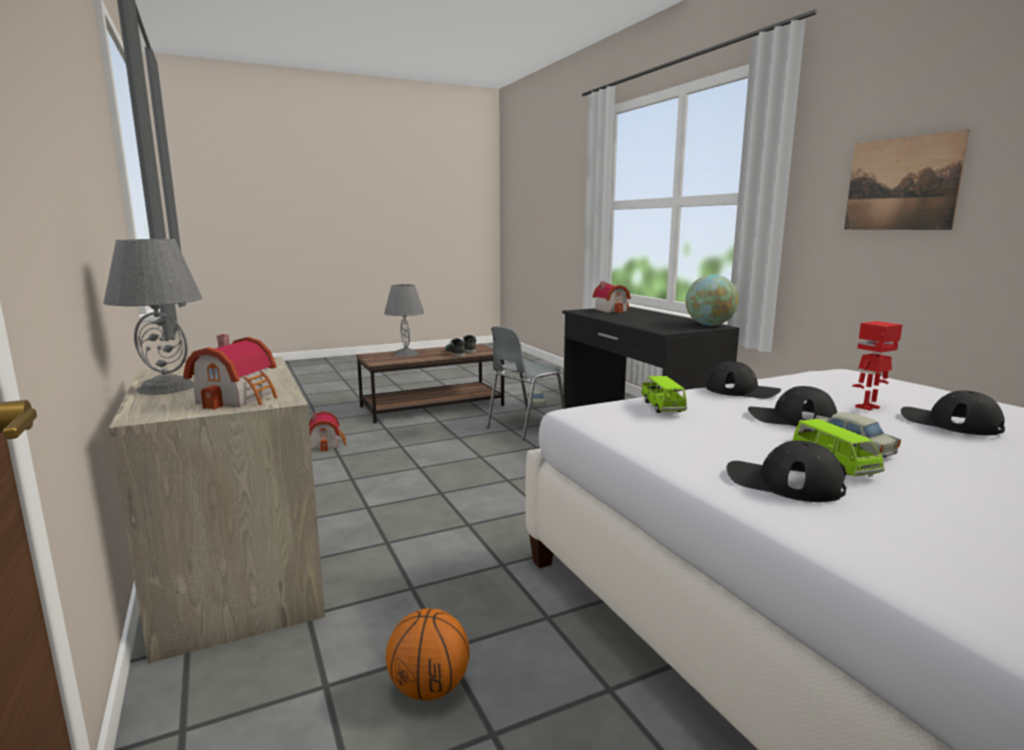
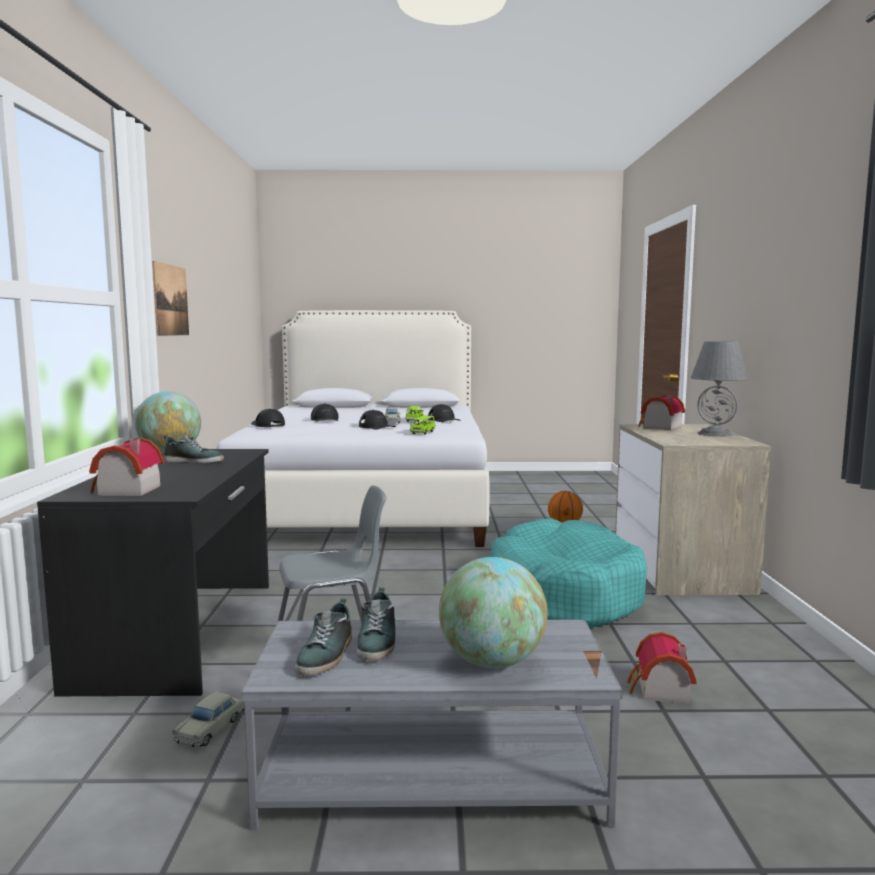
camera: 155 degrees left, 5 degrees down
(396, 501) = (564, 594): none -> turquoise dog bed
(405, 354) = (492, 662): grey table lamp -> globe
(432, 406) = (434, 776): brown coffee table -> grey coffee table
(660, 322) = (194, 461): none -> shoe
(742, 390) = (355, 433): black cap -> black cap (267, 424)
(868, 408) = (332, 424): toy robot -> none

